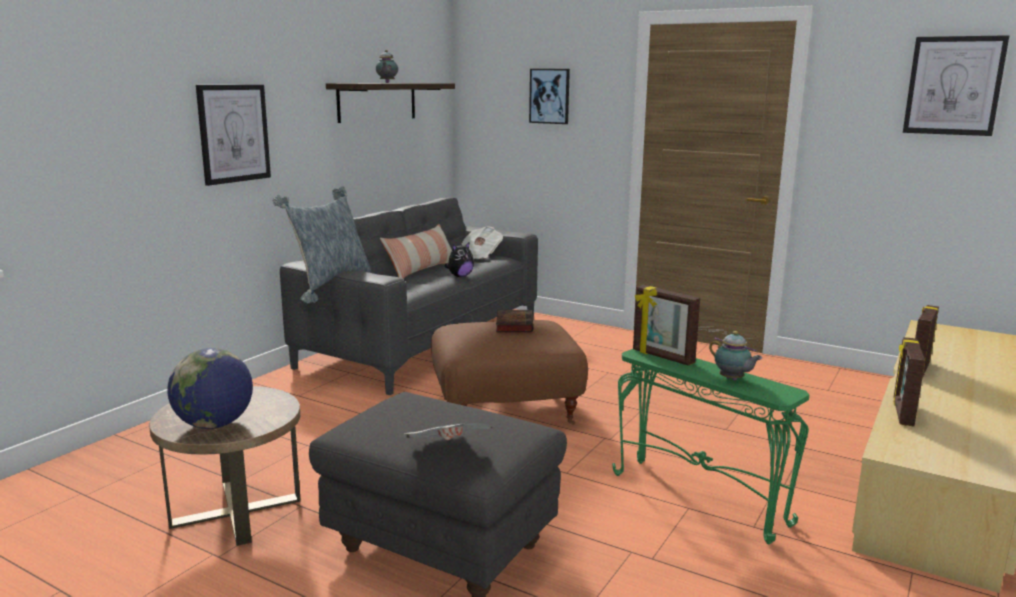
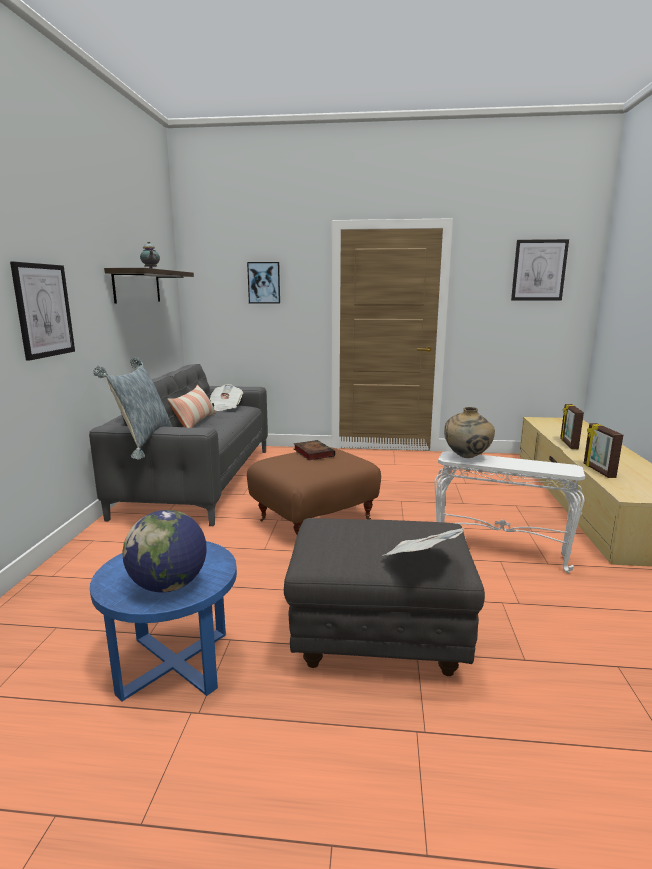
camera: 25 degrees left, 0 degrees up
(236, 511) = (174, 662): brown side table -> blue side table
(460, 276) = (232, 423): plush toy -> none
(662, 357) = (467, 458): picture frame -> beige vase
(698, 499) = (499, 554): green side table -> white side table
(732, 379) = (529, 465): teapot -> none

